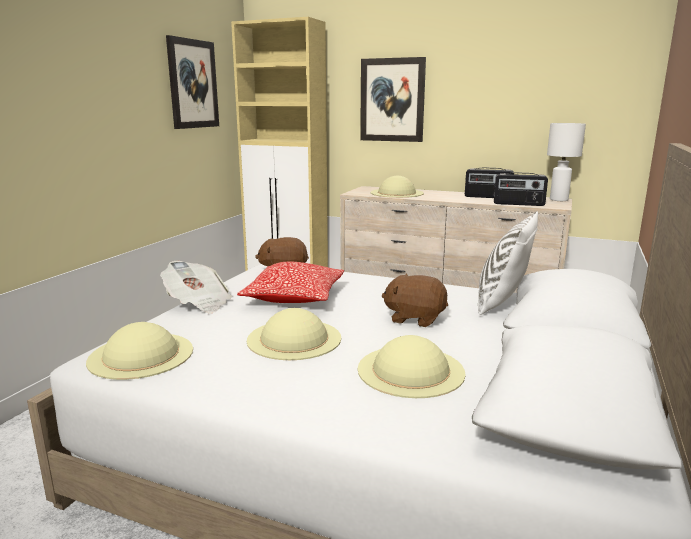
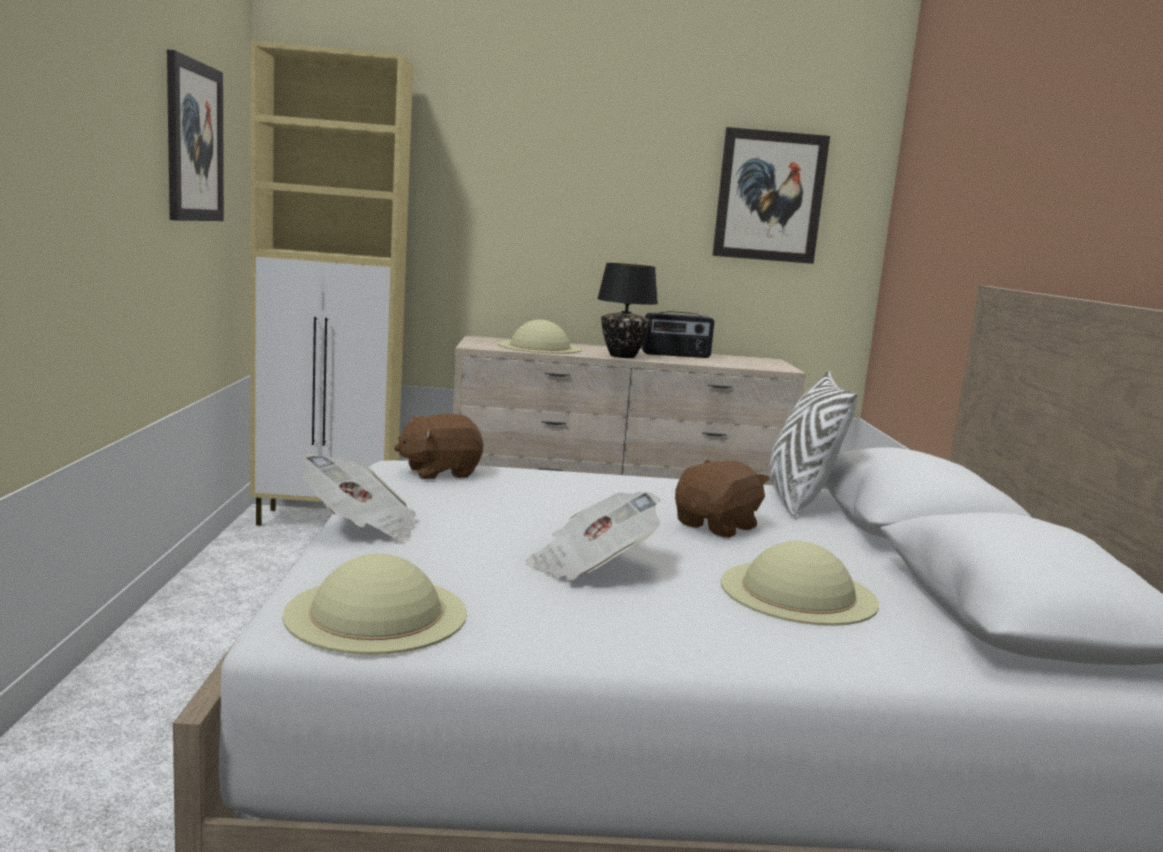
camera: 25 degrees left, 5 degrees down
(294, 297) = (509, 509): pillow -> none
(294, 339) = (590, 567): beige hat -> newspaper
(392, 100) = (520, 201): picture -> picture (769, 196)
(415, 318) = (717, 526): brown plush toy -> brown plush toy turned 135 degrees clockwise
(444, 198) = (622, 356): none -> black table lamp
(518, 204) = (732, 365): radio -> none
(559, 200) = (770, 360): white table lamp -> none

